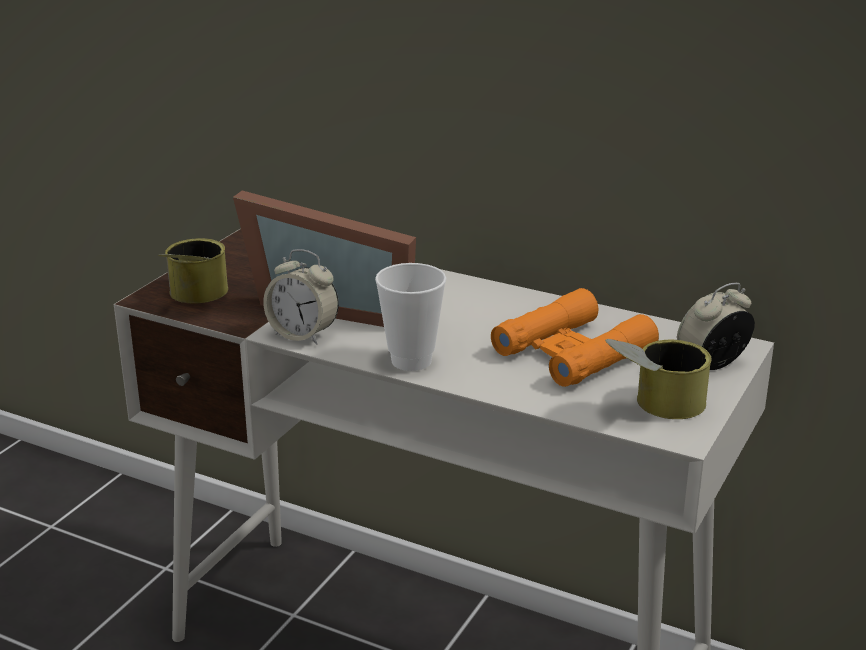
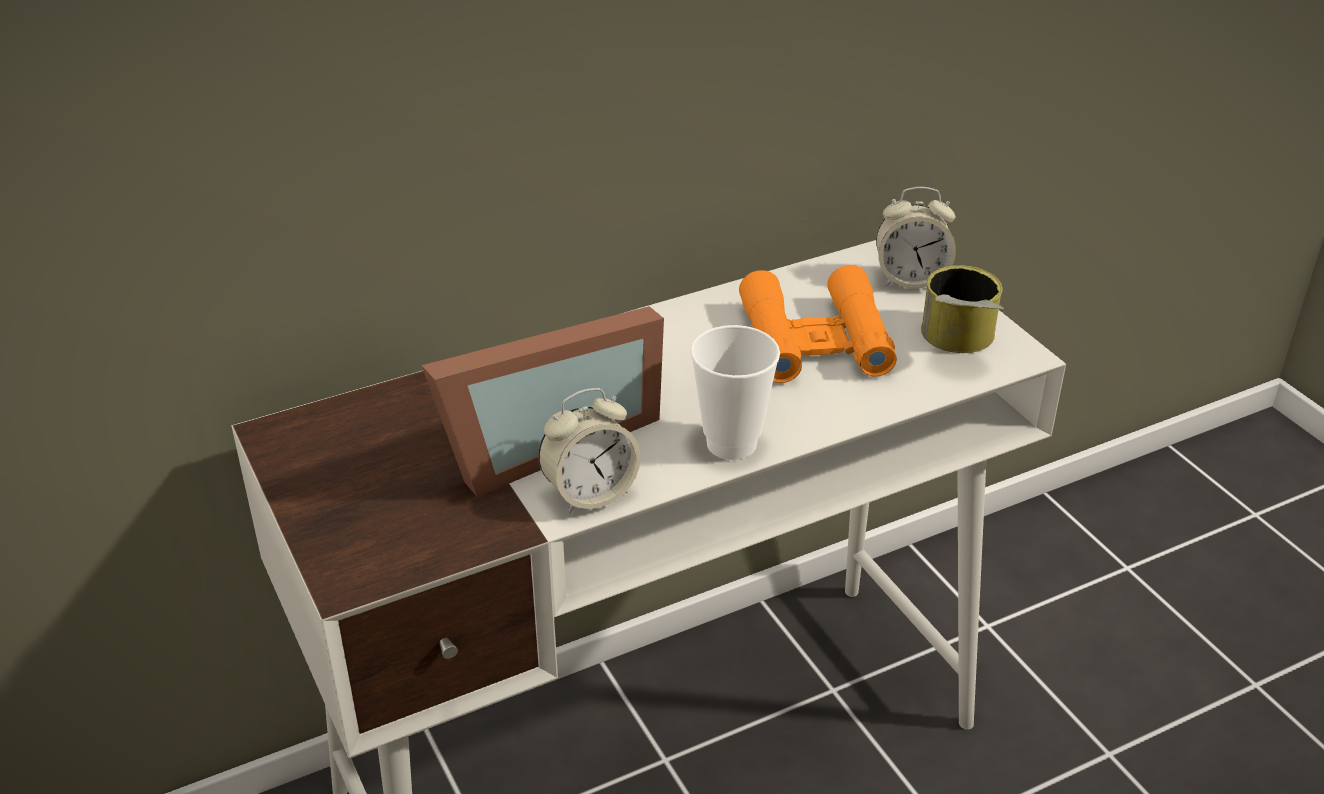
camera: 55 degrees left, 10 degrees up
(194, 299) = (396, 543): can -> none
(712, 363) = (910, 279): alarm clock -> alarm clock turned 90 degrees counterclockwise

